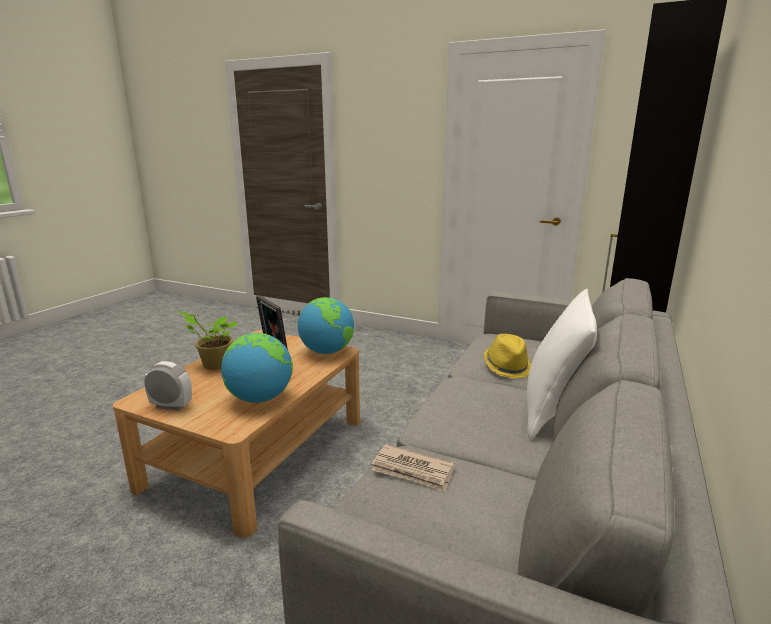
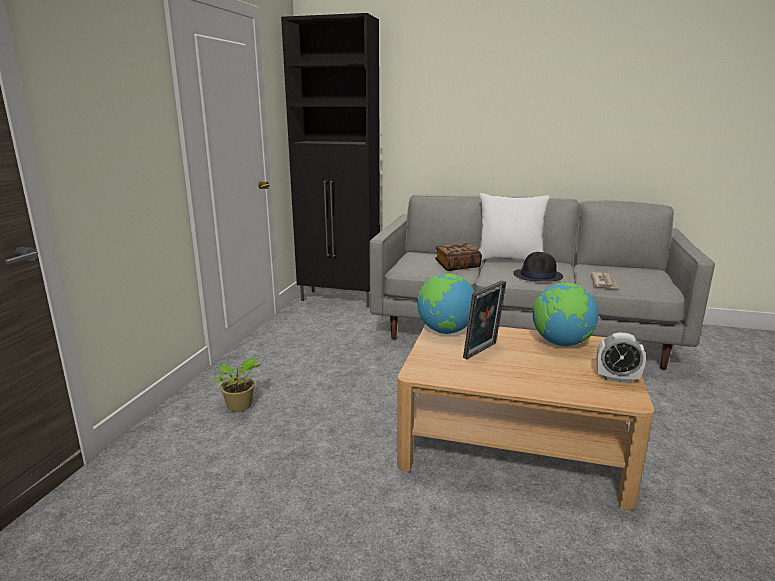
camera: 100 degrees left, 0 degrees up
(171, 406) = (617, 378): alarm clock -> alarm clock turned 75 degrees counterclockwise
(214, 365) = (520, 380): potted plant -> potted plant (240, 407)
(457, 415) = (538, 276): none -> black hat
(507, 367) = (457, 266): yellow hat -> book

